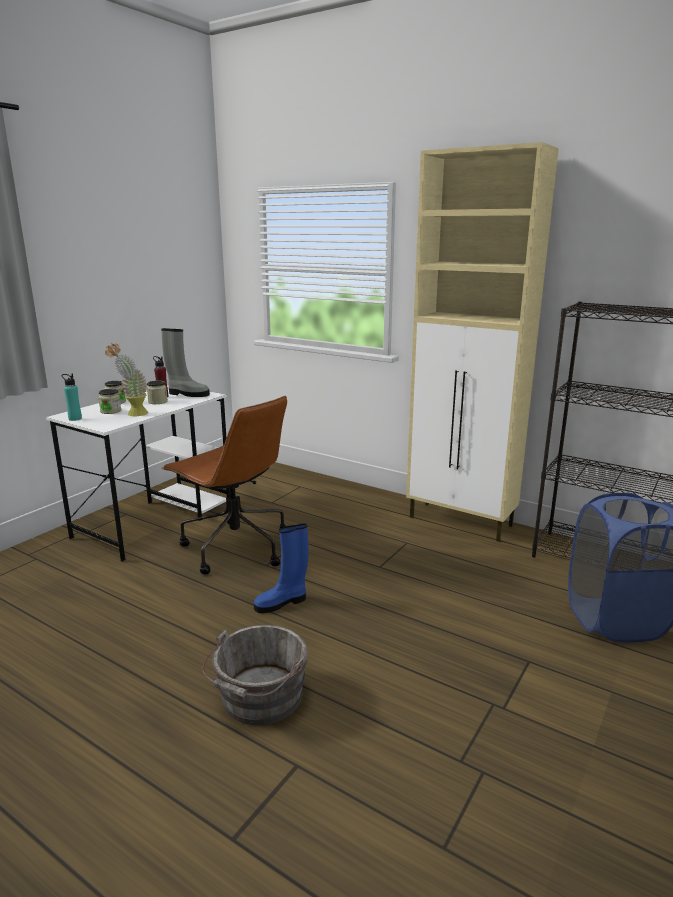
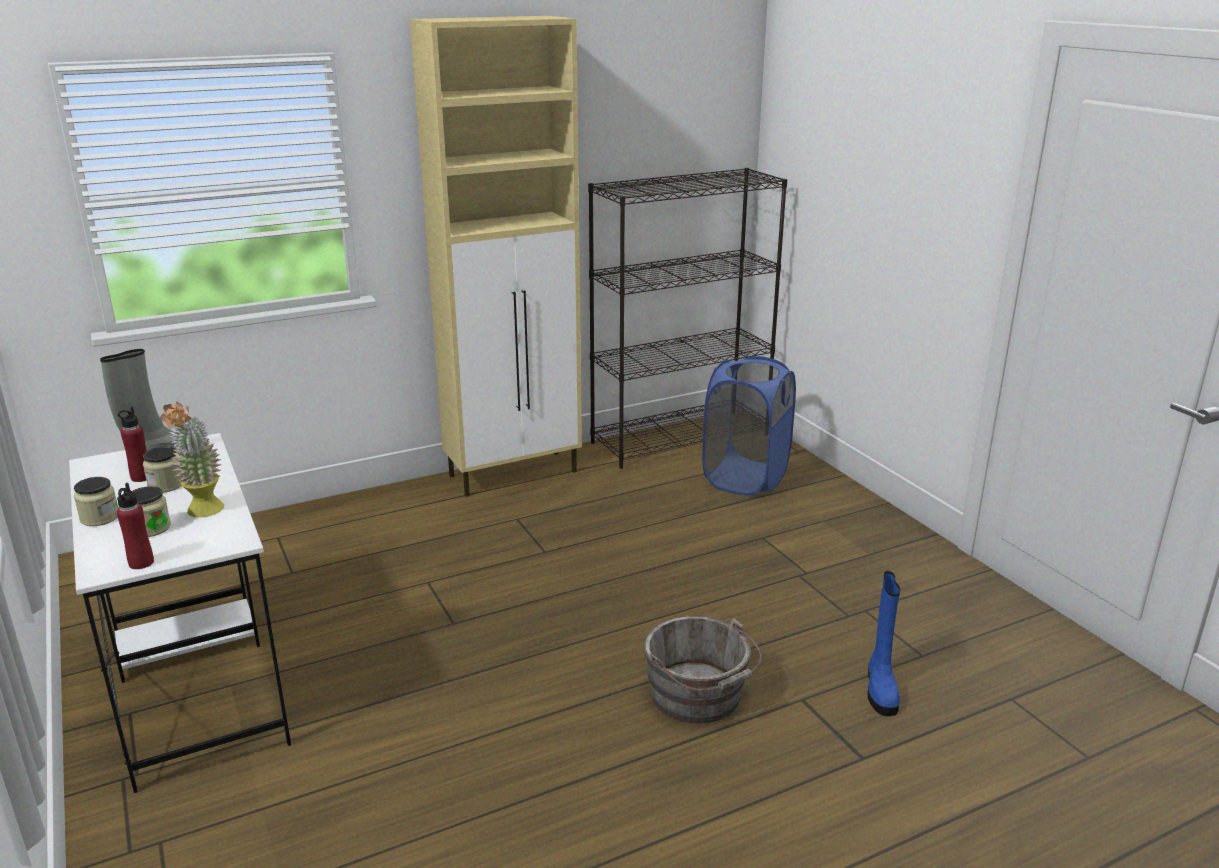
camera: 60 degrees left, 5 degrees up
(75, 418) = (141, 563): turquoise bottle -> red bottle
(234, 547) = (378, 635): brown office chair -> none
(282, 603) = (547, 635): blue boot -> blue boot (880, 689)

